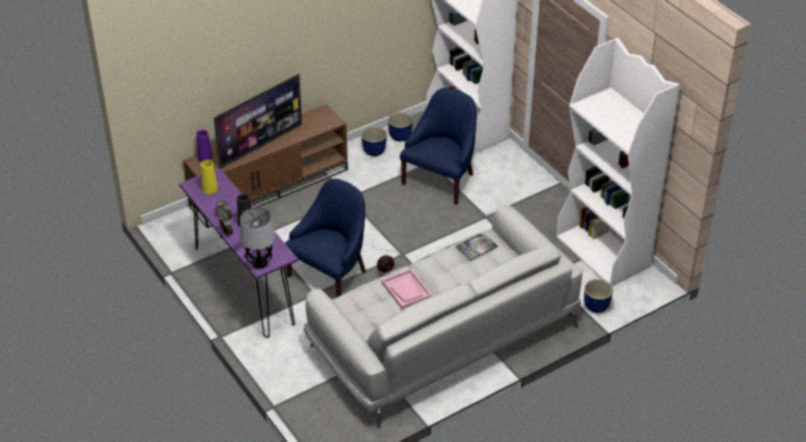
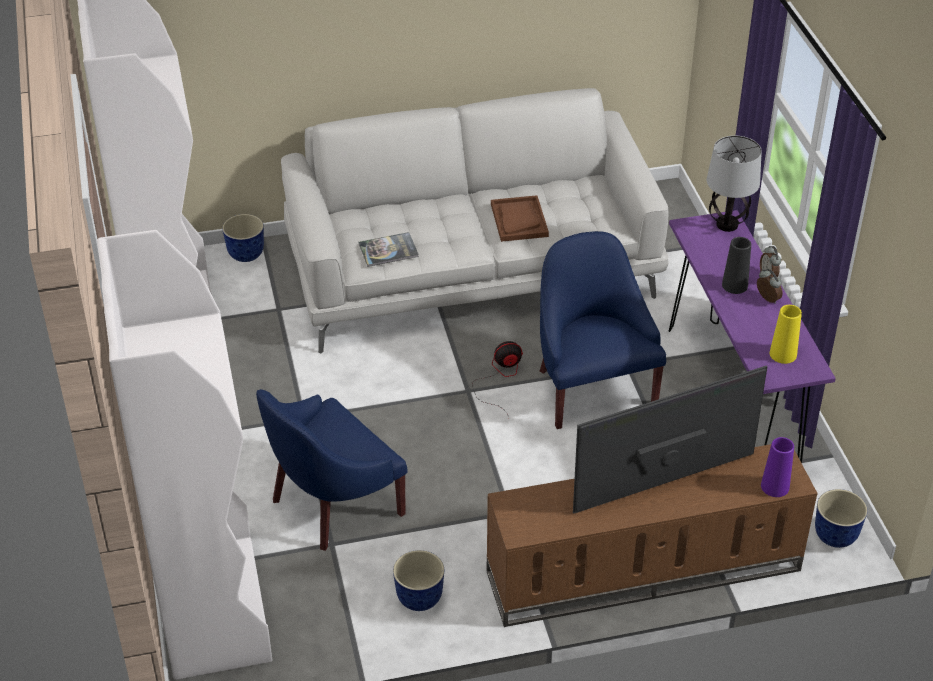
camera: 160 degrees left, 0 degrees up
(330, 274) = (591, 387): blue armchair -> blue armchair turned 105 degrees clockwise
(400, 136) = (353, 620): planter -> planter (835, 537)
(406, 290) = (519, 220): pink tray -> brown tray

